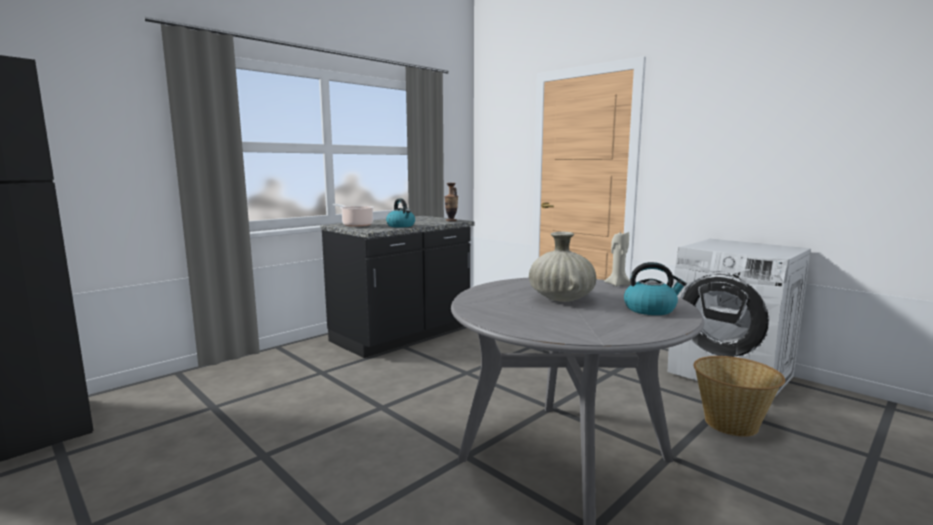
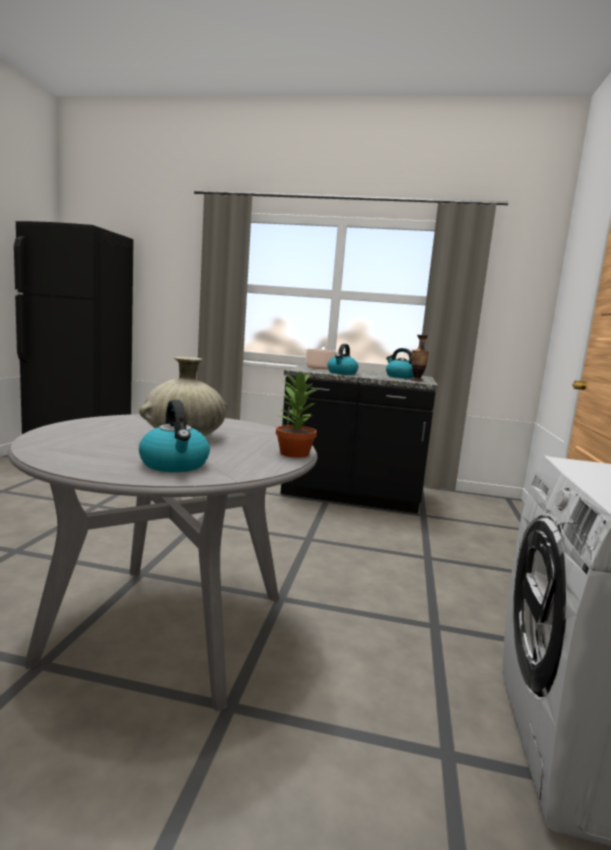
camera: 55 degrees right, 0 degrees up
(426, 220) = (399, 376): none -> kettle
(617, 284) = (293, 453): beige candle -> potted plant
(731, 423) = (398, 773): basket -> none

